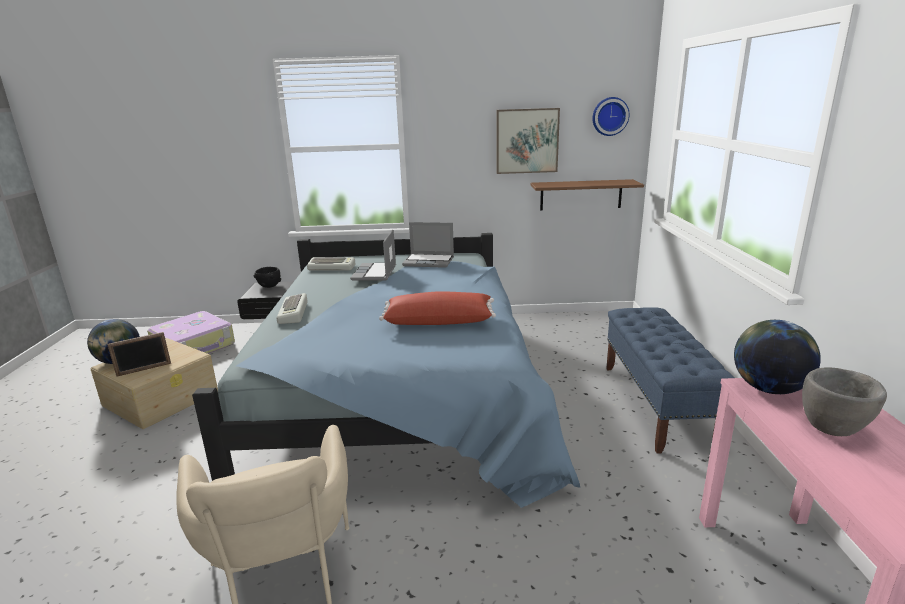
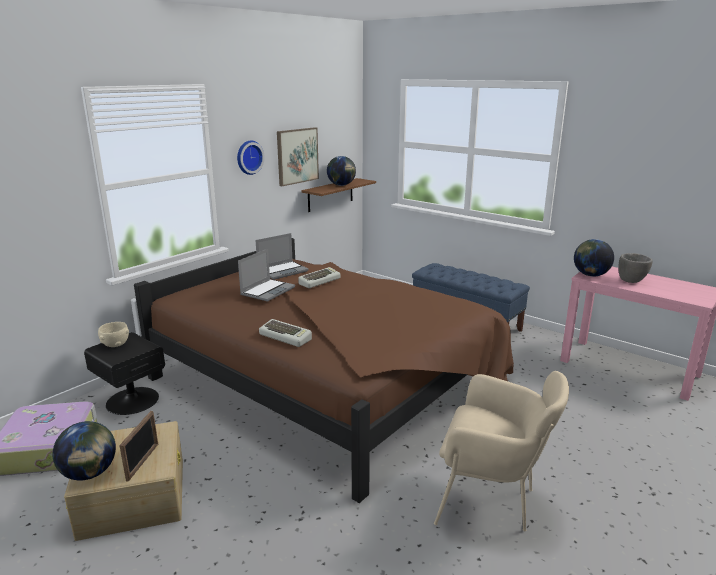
camera: 50 degrees left, 0 degrees up
(269, 286) = (115, 345): black bowl -> beige bowl
(332, 267) = (208, 299): keyboard -> keyboard (319, 281)
(375, 273) = (267, 291): laptop -> laptop turned 105 degrees counterclockwise
(402, 391) = (330, 382): blue bed -> brown bed
(439, 321) = (398, 302): red pillow -> none
(586, 183) = (341, 185): none -> globe
(609, 116) = (342, 132): wall clock -> wall clock (248, 157)

